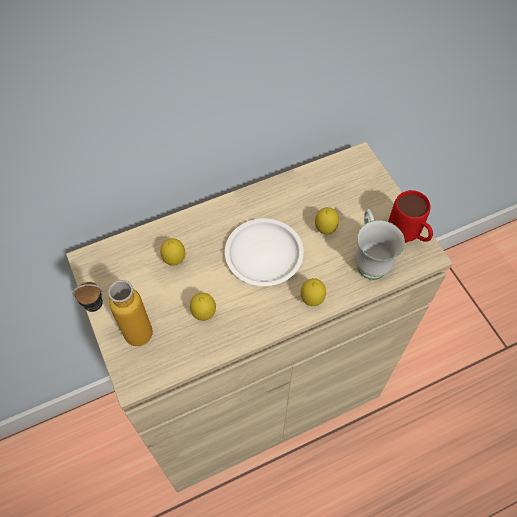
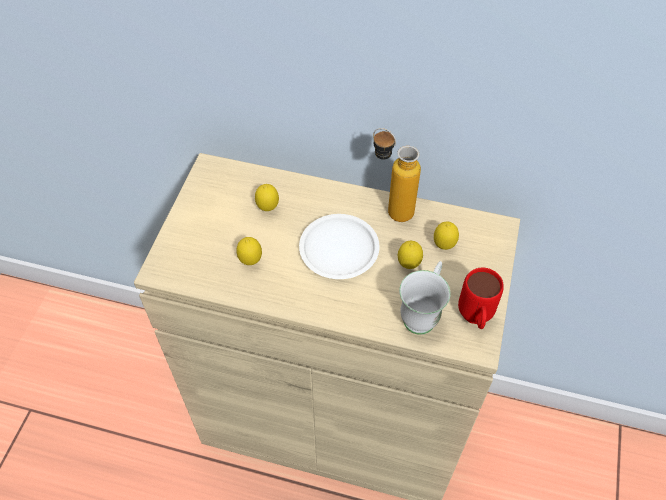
camera: 40 degrees right, 5 degrees down
(126, 336) = (183, 237): bottle -> bottle (390, 209)
(312, 300) = (342, 310): lemon -> lemon (444, 246)

